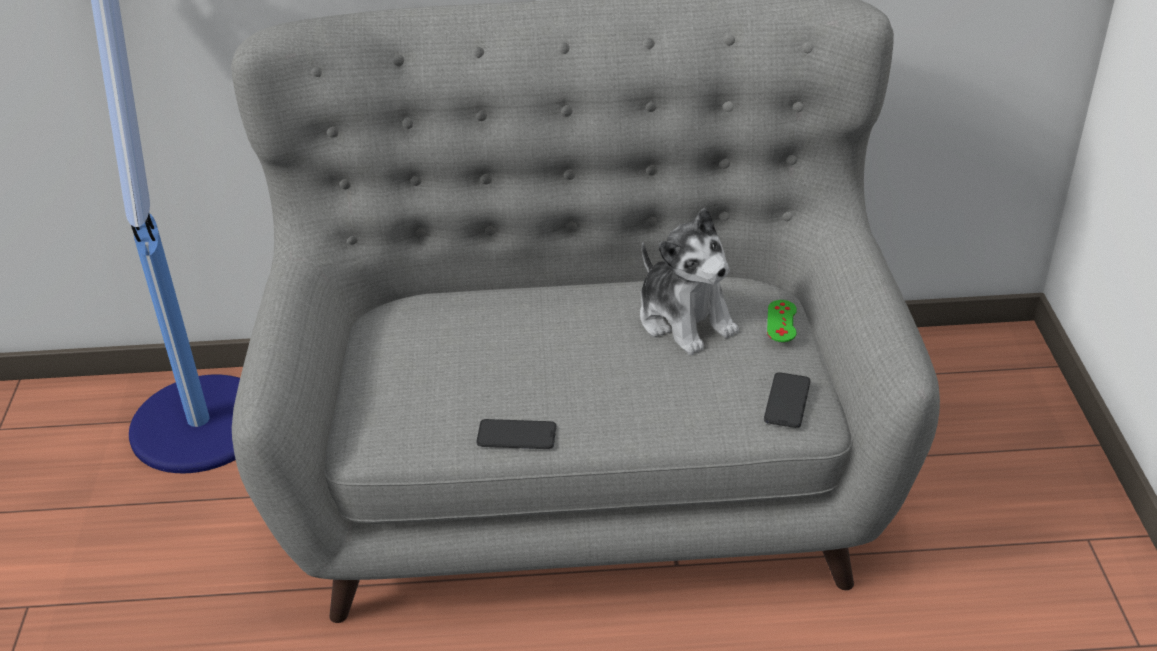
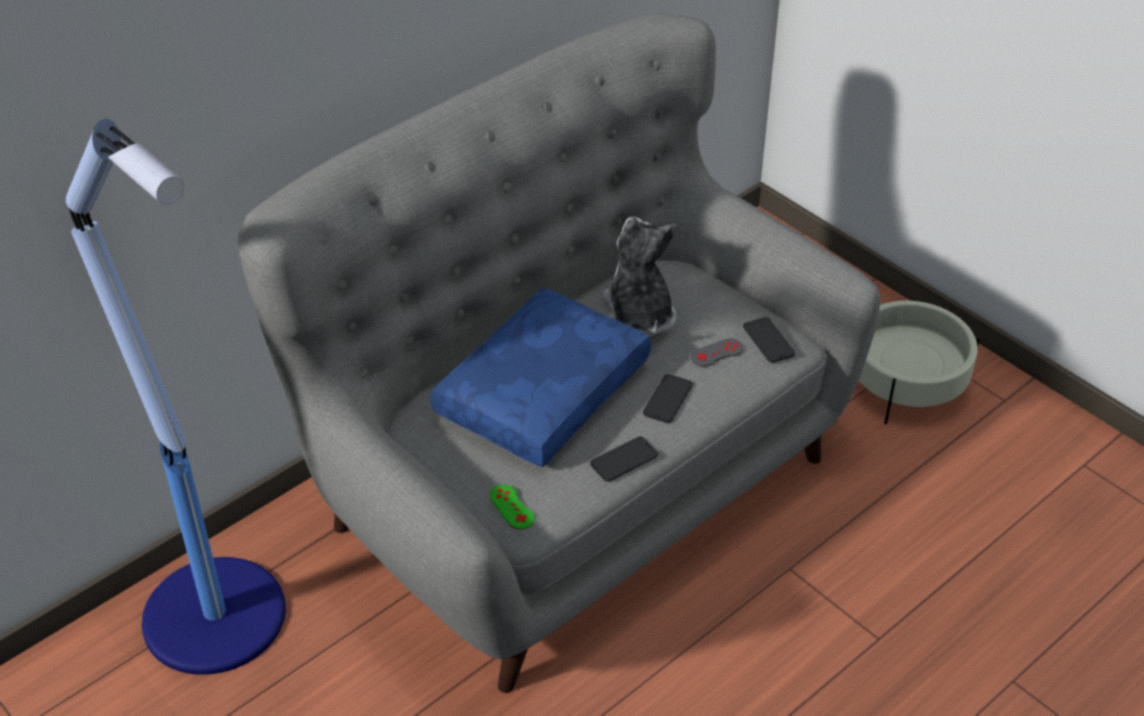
camera: 40 degrees left, 5 degrees up
(520, 340) = (541, 390): none -> blue pillow
(622, 404) = (667, 399): none -> phone
(685, 320) = (638, 316): plush toy -> plush toy turned 120 degrees counterclockwise
(719, 386) = (716, 353): none -> grey game controller
(781, 321) = (708, 285): green game controller -> green game controller (512, 507)
(1029, 566) = (906, 384): none -> beige planter

